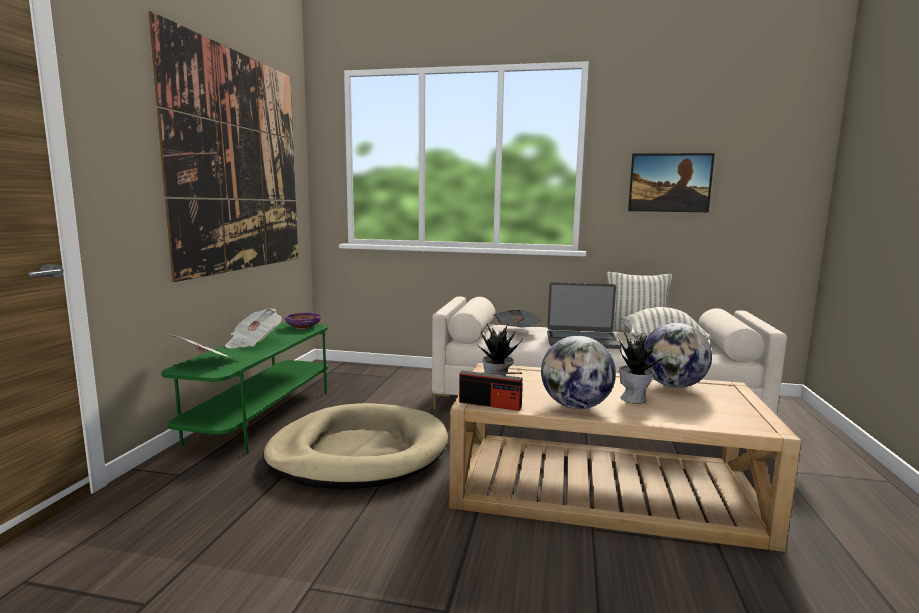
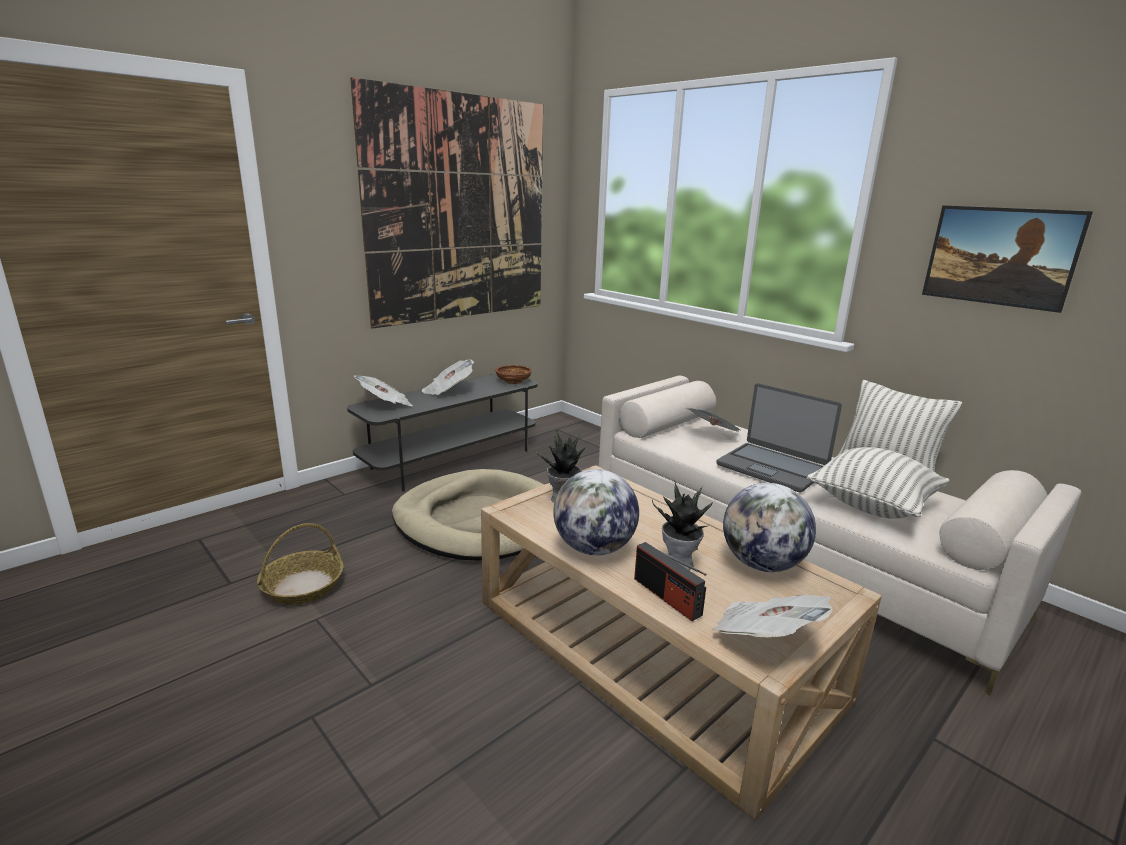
camera: 35 degrees right, 10 degrees up
(250, 567) = (303, 586): none -> basket
(262, 415) = (452, 459): green tv stand -> grey tv stand
(303, 327) = (513, 381): purple bowl -> brown bowl
(490, 404) = (518, 517): radio -> radio (667, 596)
(743, 417) = (765, 637): none -> newspaper

